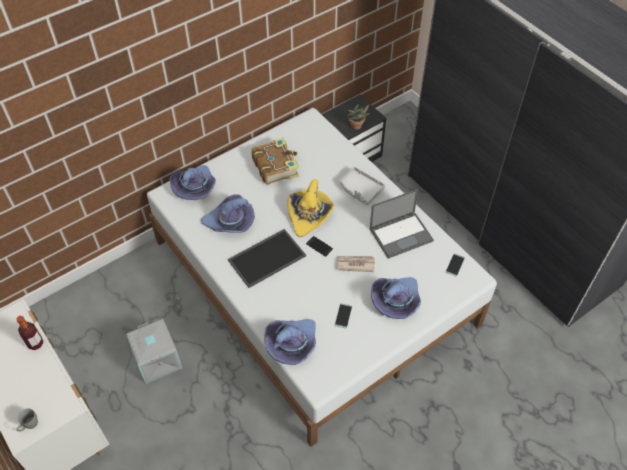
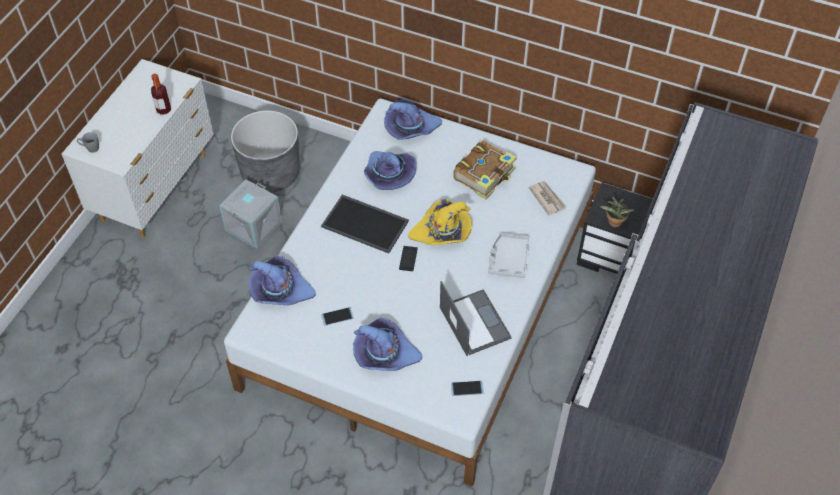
camera: 60 degrees right, 0 degrees up
(113, 323) = (271, 173): none -> grey planter
(355, 264) = (407, 298): newspaper -> newspaper (547, 198)
(401, 234) = (474, 322): laptop -> laptop turned 150 degrees counterclockwise

